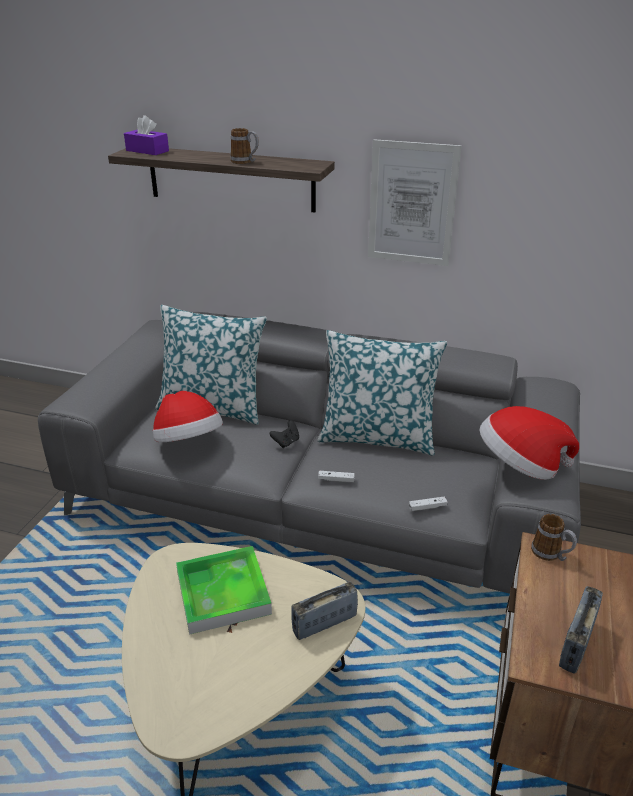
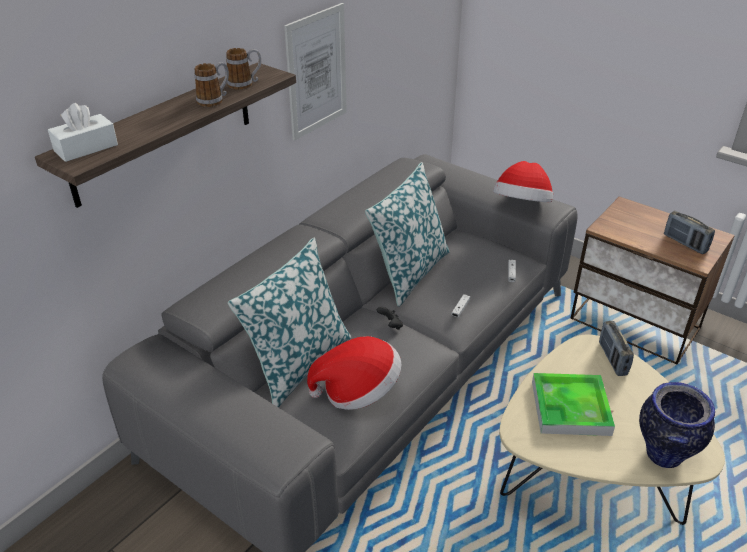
camera: 70 degrees left, 5 degrees up
(147, 151) = (86, 148): purple tissue box -> white tissue box
(167, 687) = (664, 456): none -> vase
(551, 554) = (610, 226): mug -> mug (245, 84)

